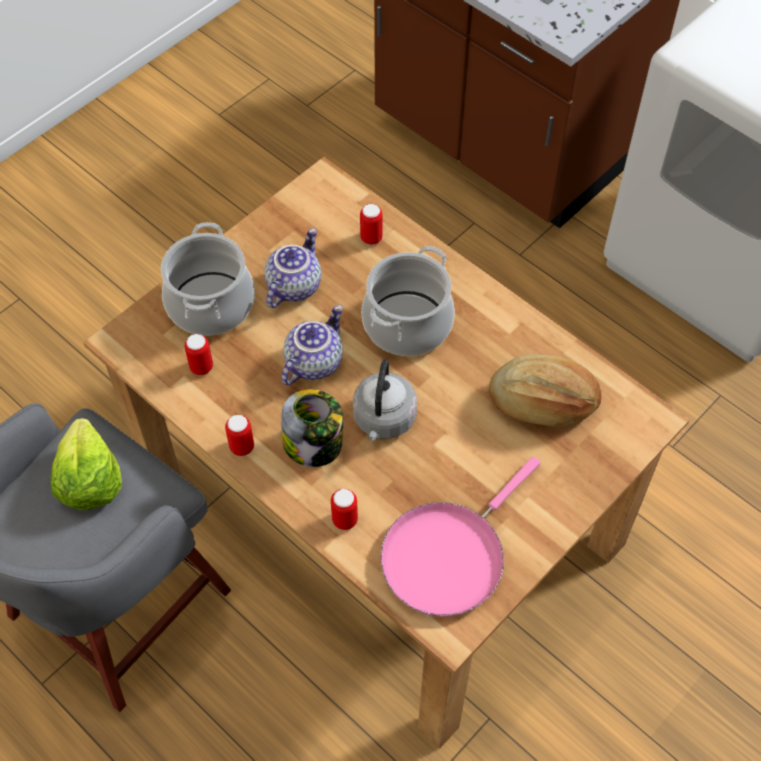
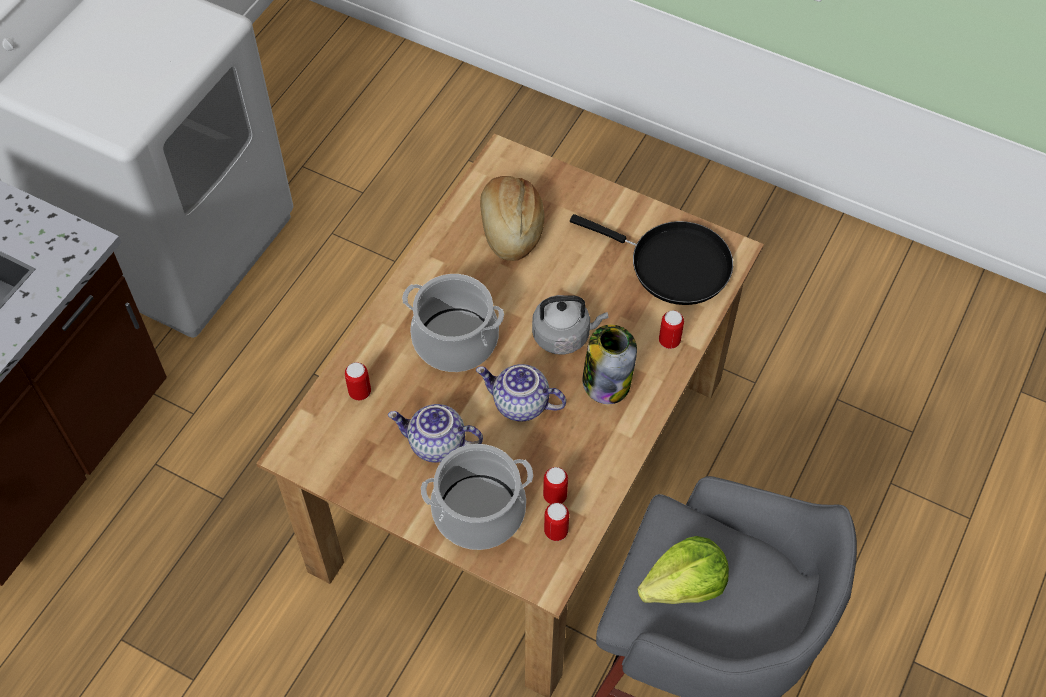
camera: 105 degrees left, 0 degrees up
(242, 447) = (628, 436): can -> can (556, 531)
(448, 555) = (673, 265): pink frying pan -> black frying pan

